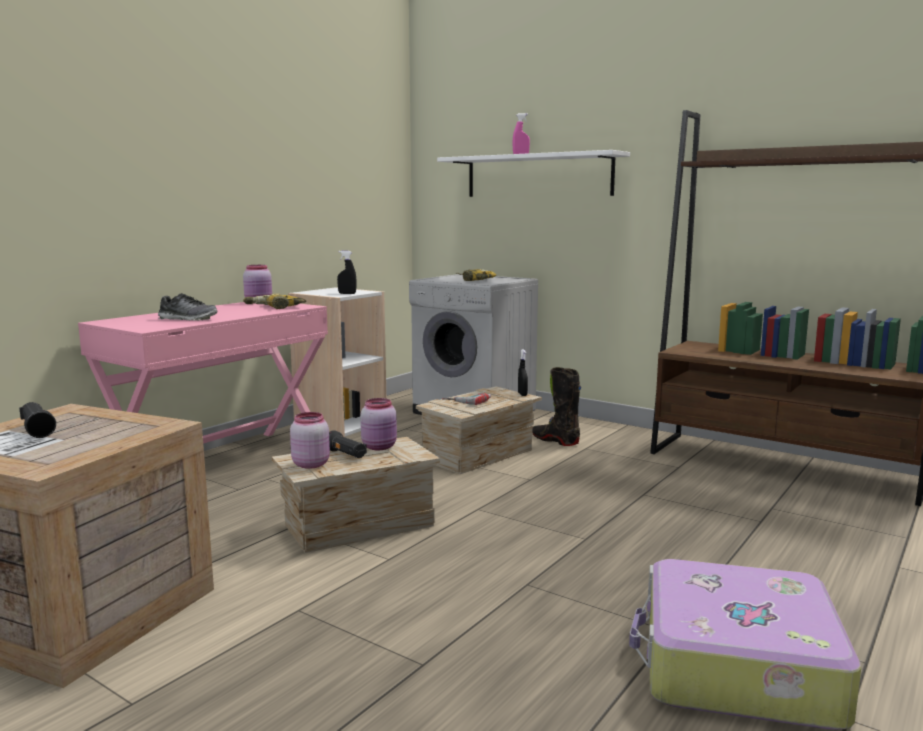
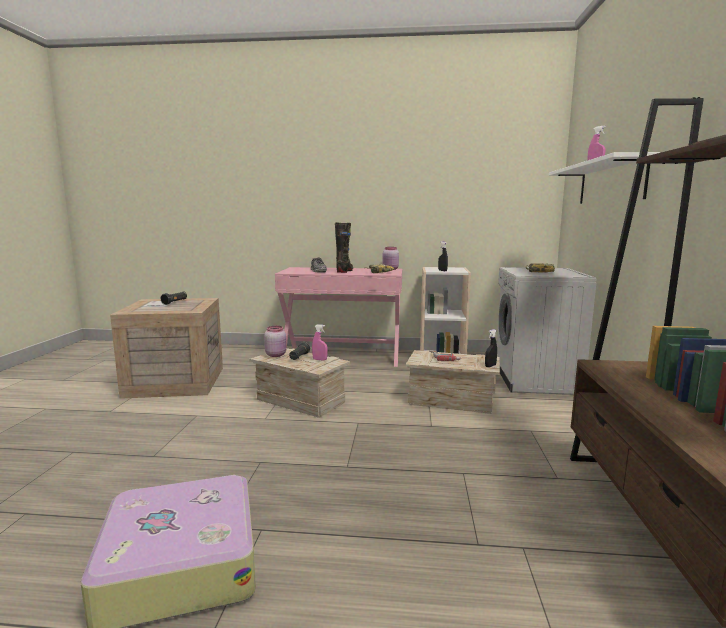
camera: 60 degrees right, 0 degrees up
(380, 447) = (319, 359): pink jar -> pink spray bottle
(555, 440) = (527, 416): black boot -> black boot (344, 271)

